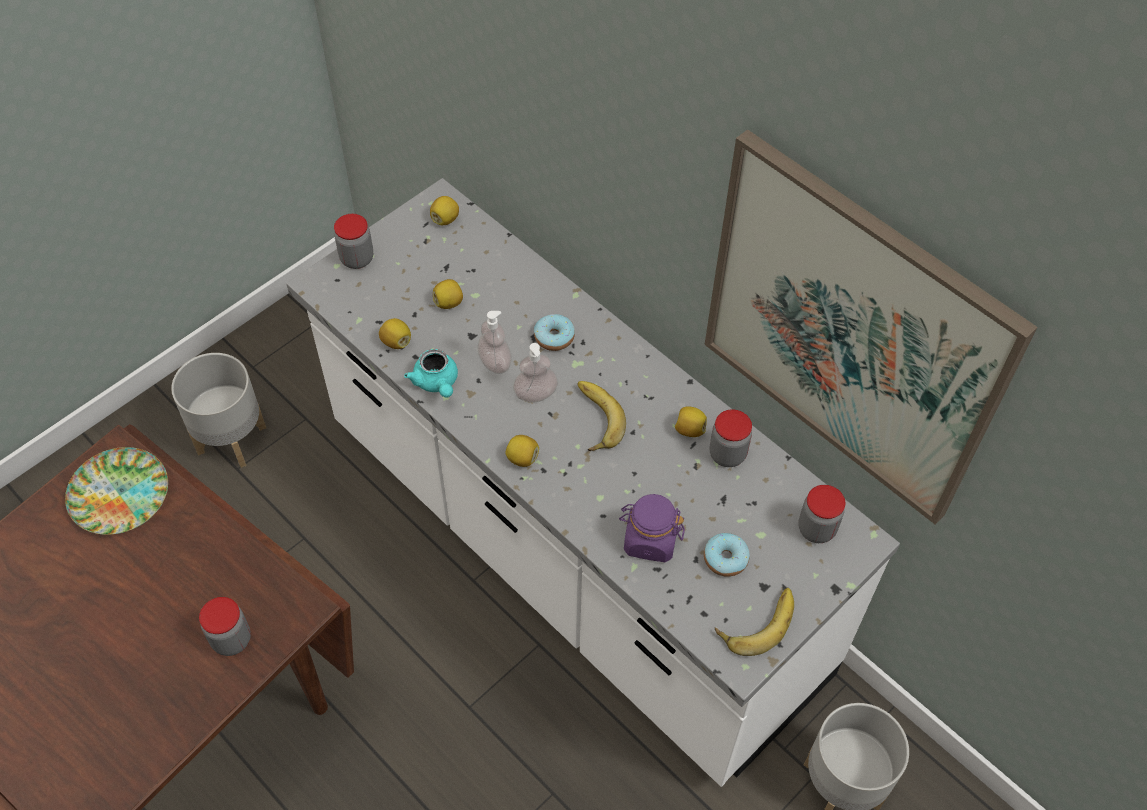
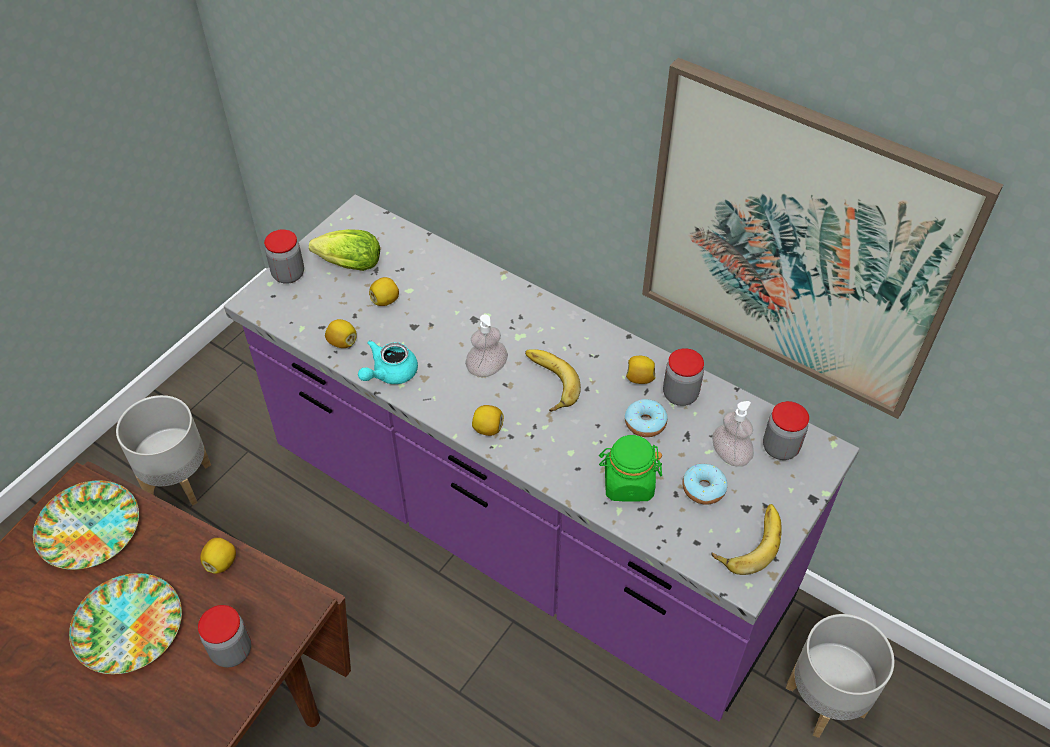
camera: 10 degrees left, 5 degrees down
(139, 599) = (128, 627): none -> plate
(417, 256) = (346, 264): none -> lettuce
(436, 383) = (389, 373): turquoise teapot -> turquoise teapot turned 75 degrees clockwise
(445, 219) = (366, 229): lemon -> lemon (221, 562)
(495, 362) = (441, 347): soap dispenser -> soap dispenser (730, 455)
(554, 337) = (492, 316): donut -> donut (645, 423)
(571, 551) = (525, 530): white counter -> purple counter
(650, 540) = (628, 483): purple jar -> green jar

